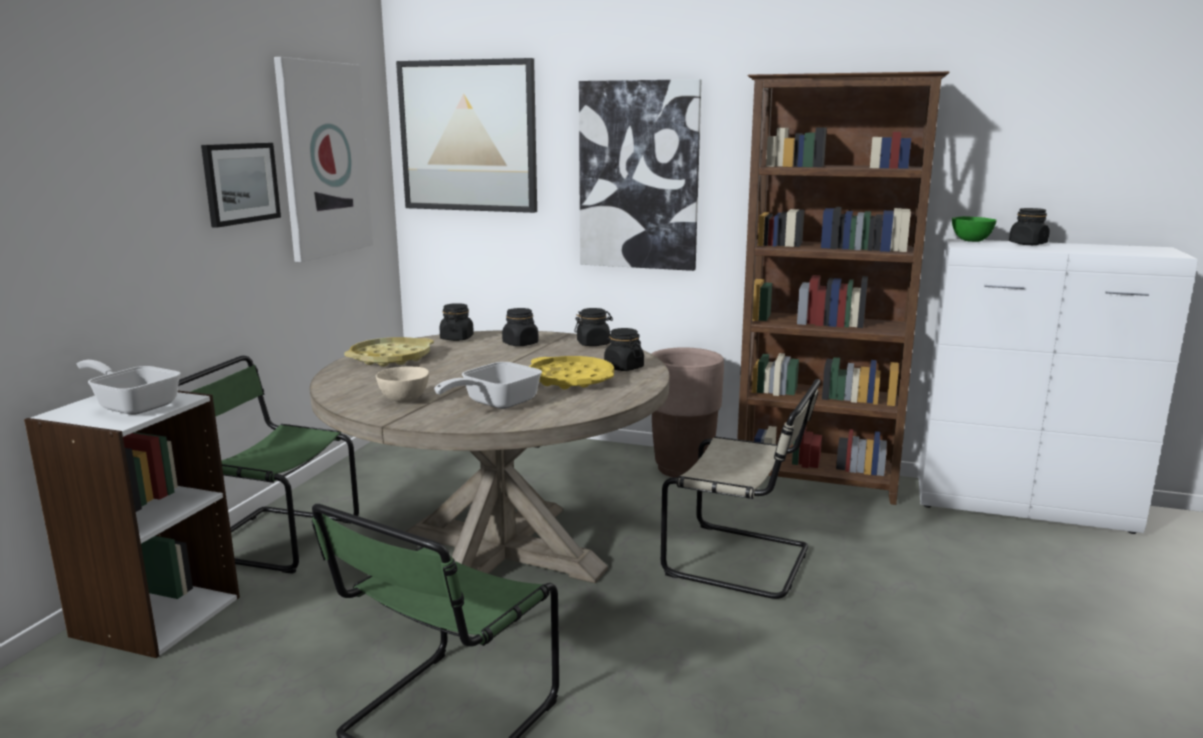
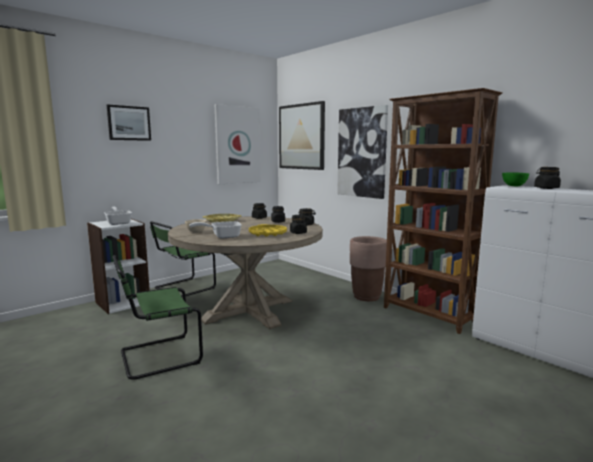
camera: 30 degrees right, 5 degrees down
(240, 183) = (193, 151): picture -> picture (129, 123)
(274, 539) = (182, 288): green chair -> green chair turned 90 degrees counterclockwise
(743, 561) = (343, 337): beige chair -> none

